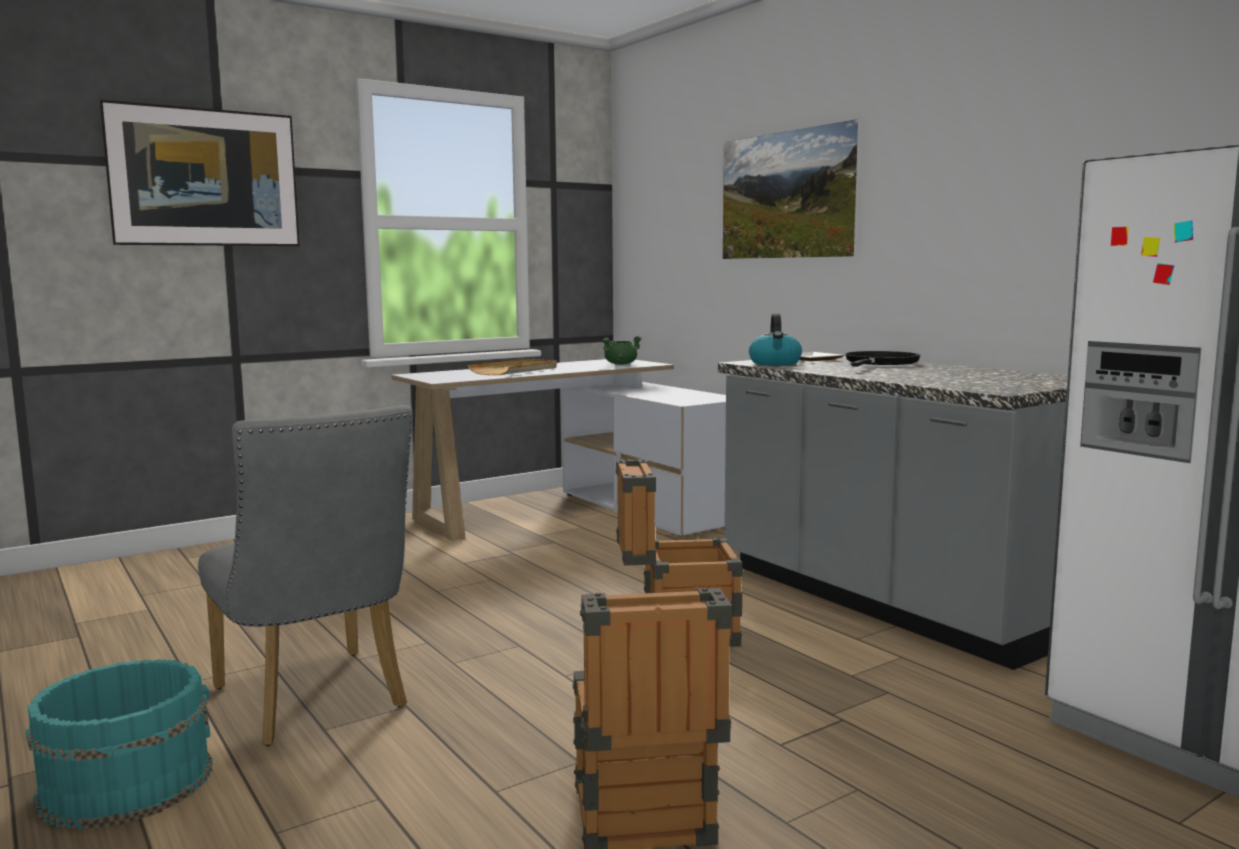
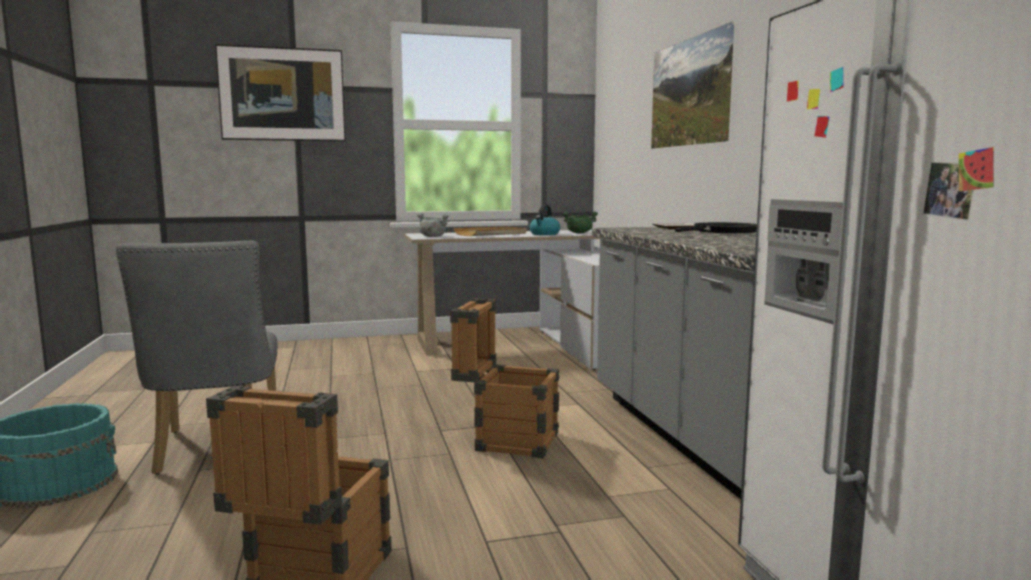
camera: 20 degrees right, 0 degrees up
(447, 378) = (432, 236): none -> grey cooking pot
(775, 363) = (634, 229): kettle -> kettle (544, 234)

